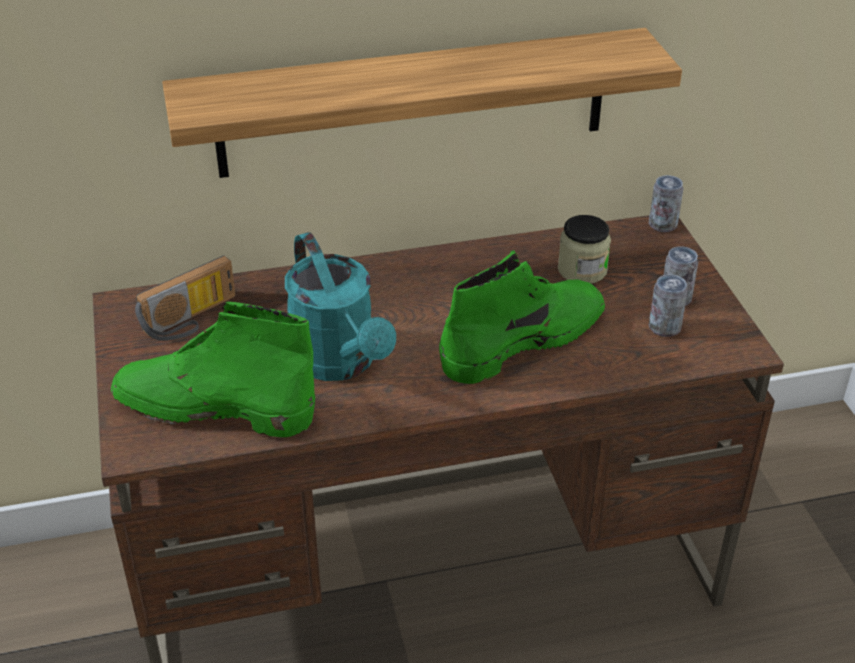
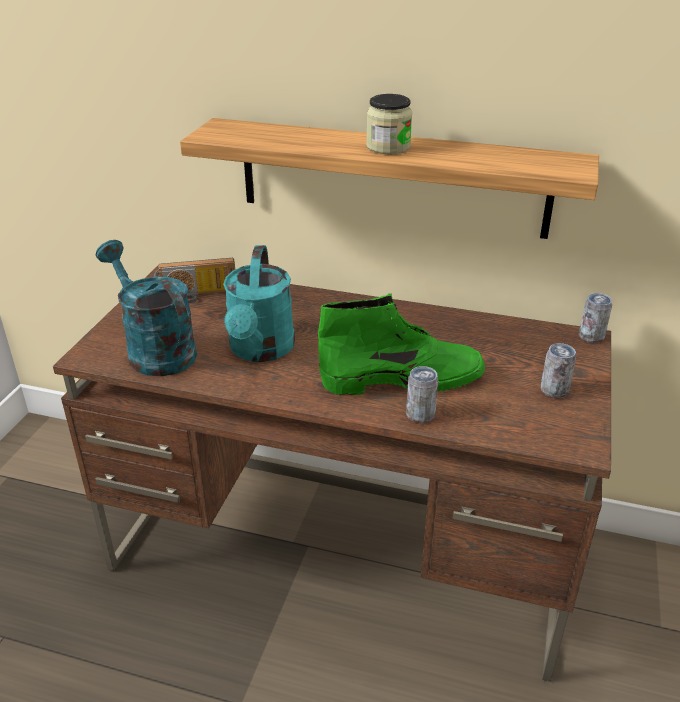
camera: 30 degrees right, 5 degrees down
(212, 408) = (154, 349): green boot -> turquoise watering can
(582, 270) = (494, 347): jar -> jar (388, 147)
(664, 328) = (525, 408): can -> can (420, 415)

